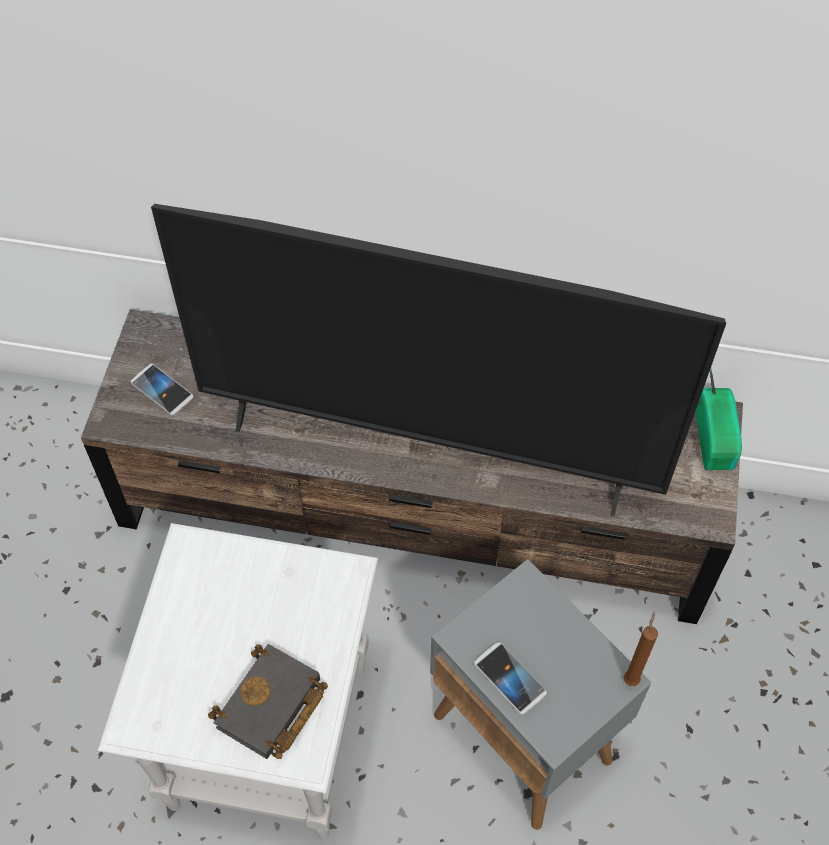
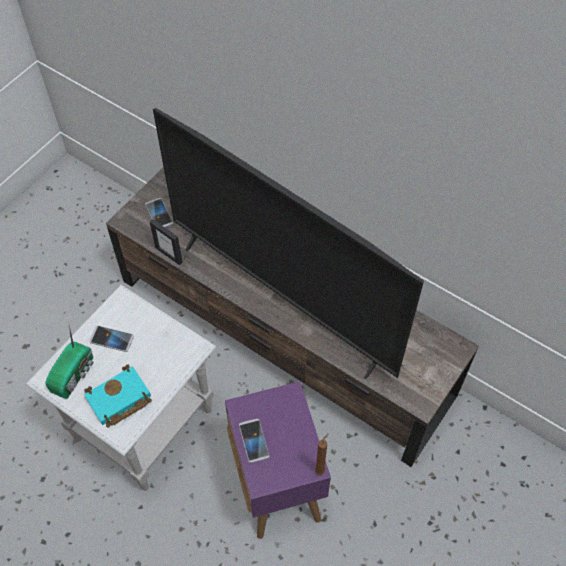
camera: 25 degrees right, 0 degrees up
(206, 616) = (111, 339): none -> phone
(213, 447) = (169, 254): none -> picture frame
(271, 709) = (118, 400): black book -> turquoise book
(523, 739) = (277, 486): grey side table -> purple side table
(715, 435) = (451, 358): radio -> radio (74, 374)

